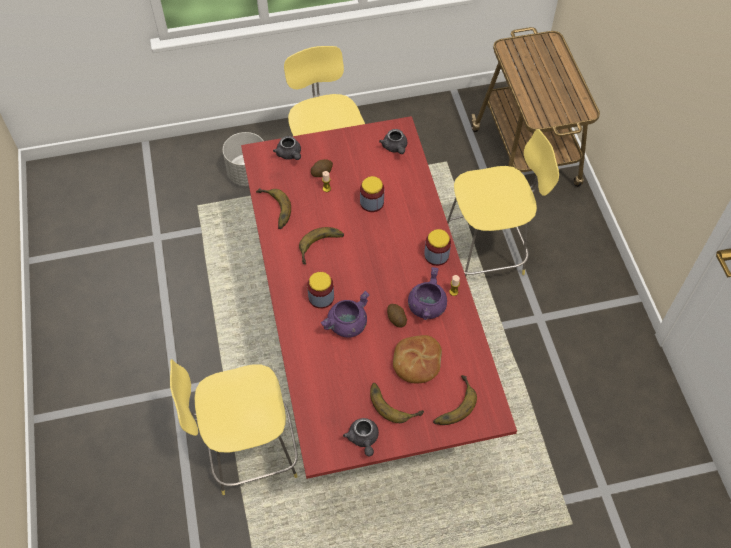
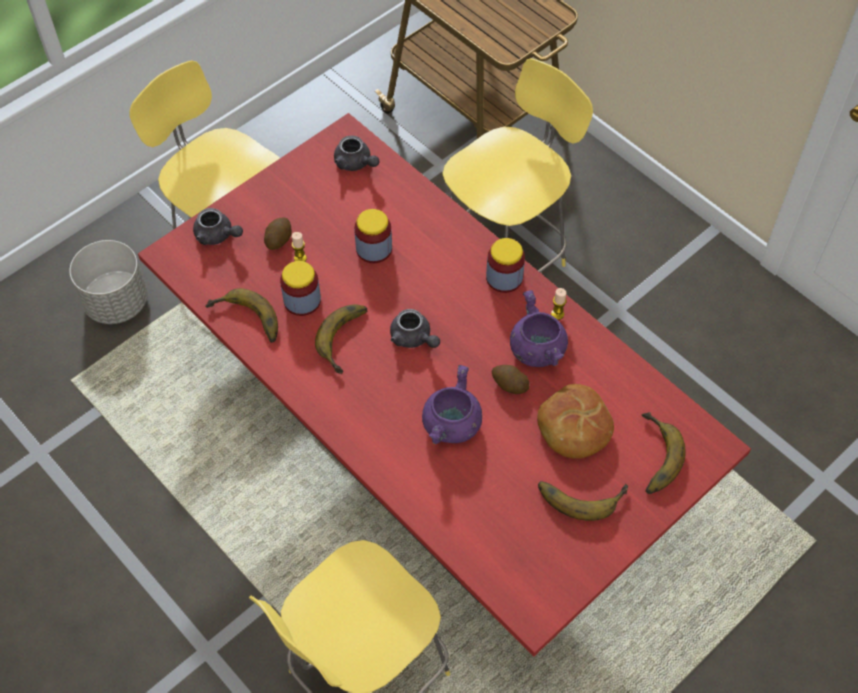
camera: 30 degrees left, 0 degrees up
(321, 297) = (392, 406): jar -> jar (302, 301)
(363, 439) = (575, 563): grey teapot -> grey teapot (413, 338)

